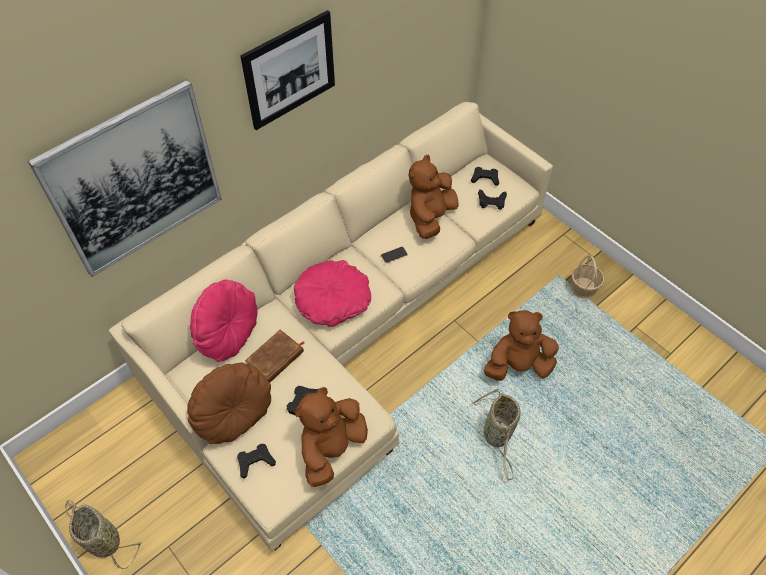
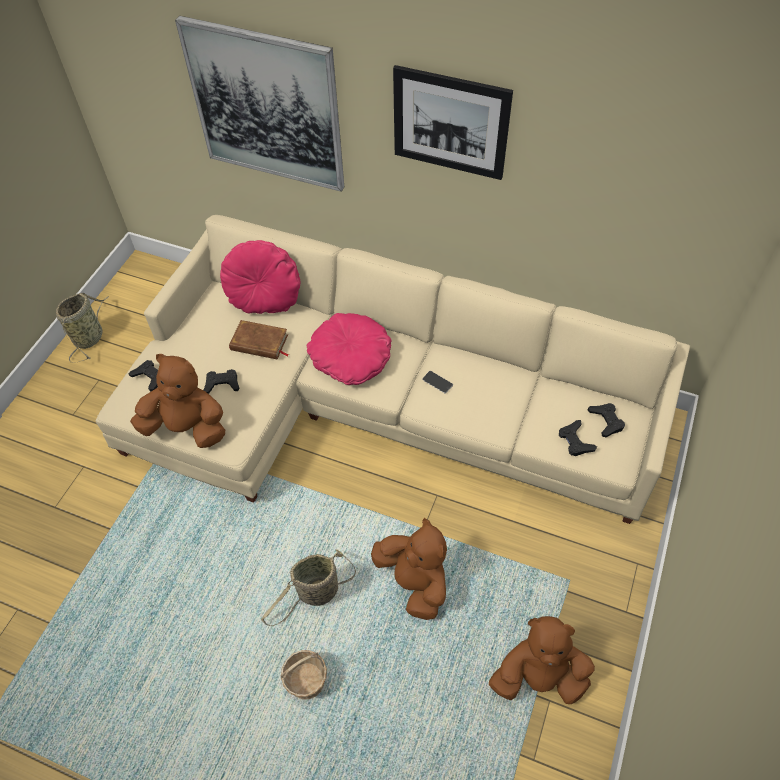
camera: 65 degrees right, 0 degrees up
(236, 419) = (186, 345): brown pillow -> none
(430, 217) = (511, 393): brown plush toy -> brown plush toy (539, 677)
(583, 288) = (568, 616): basket -> basket (307, 681)

